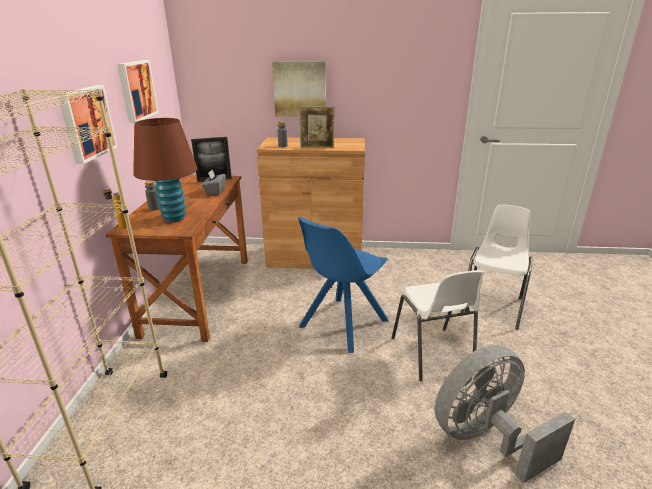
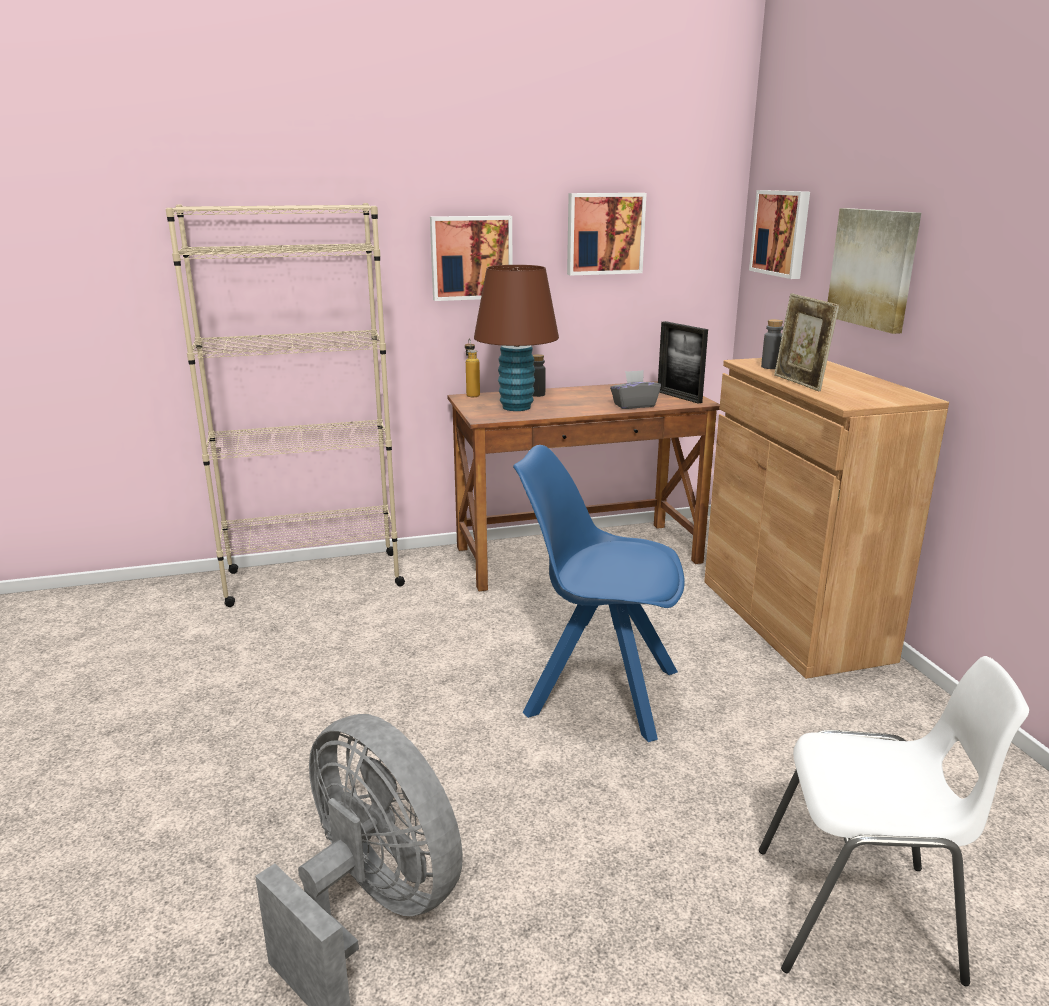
camera: 70 degrees right, 5 degrees down
(218, 77) = (782, 233): none -> picture
(432, 355) = (577, 817): white chair -> none

